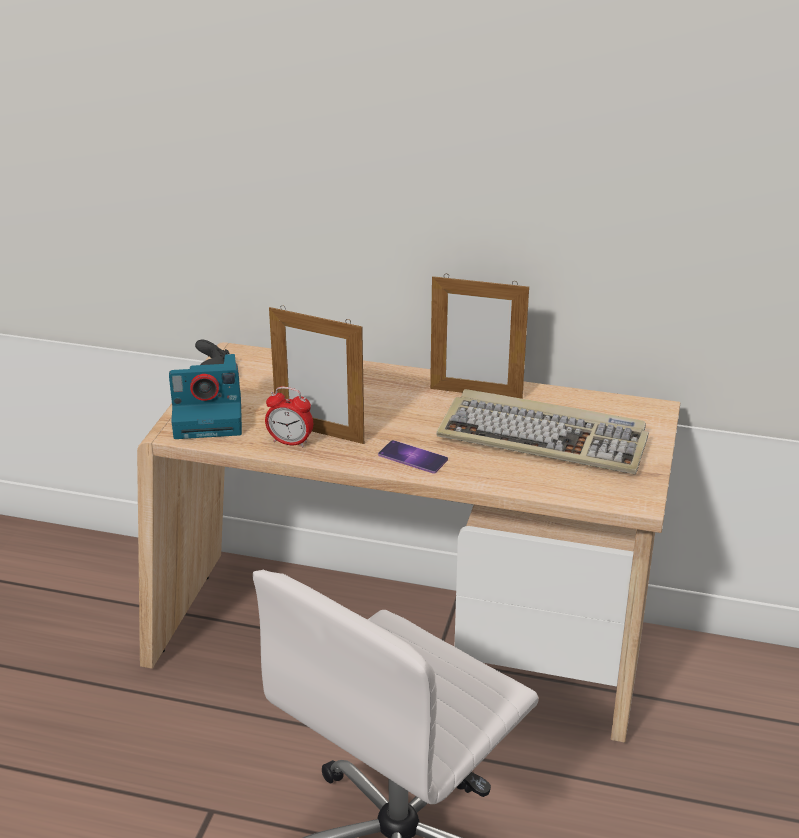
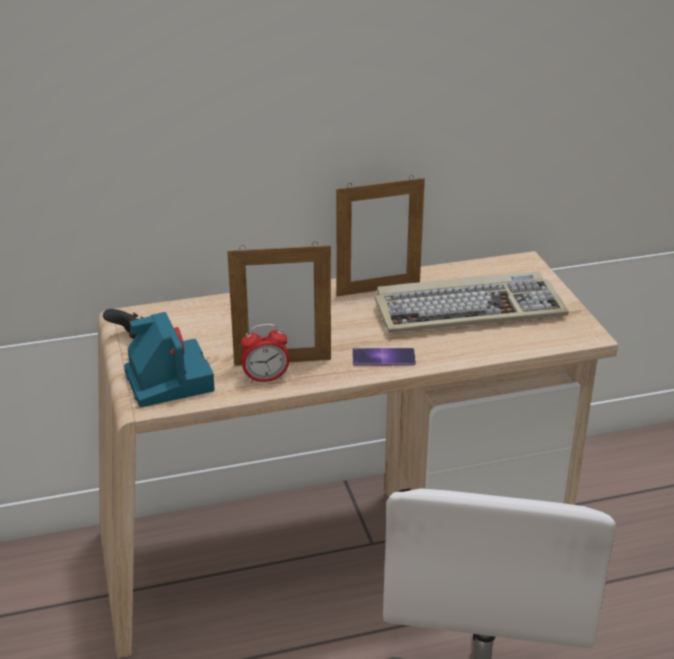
camera: 30 degrees left, 0 degrees up
(210, 417) = (167, 379): camera -> camera turned 75 degrees counterclockwise

